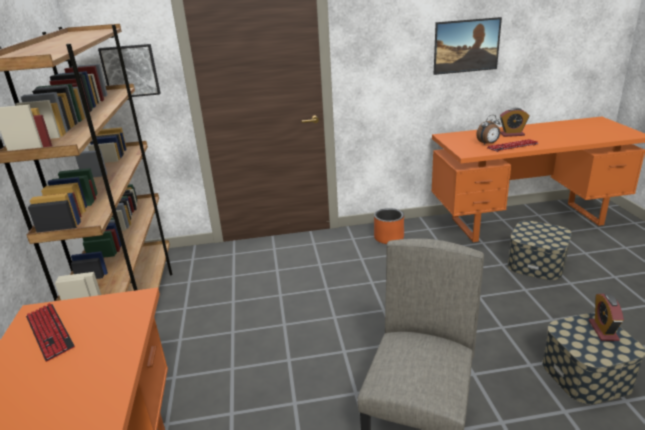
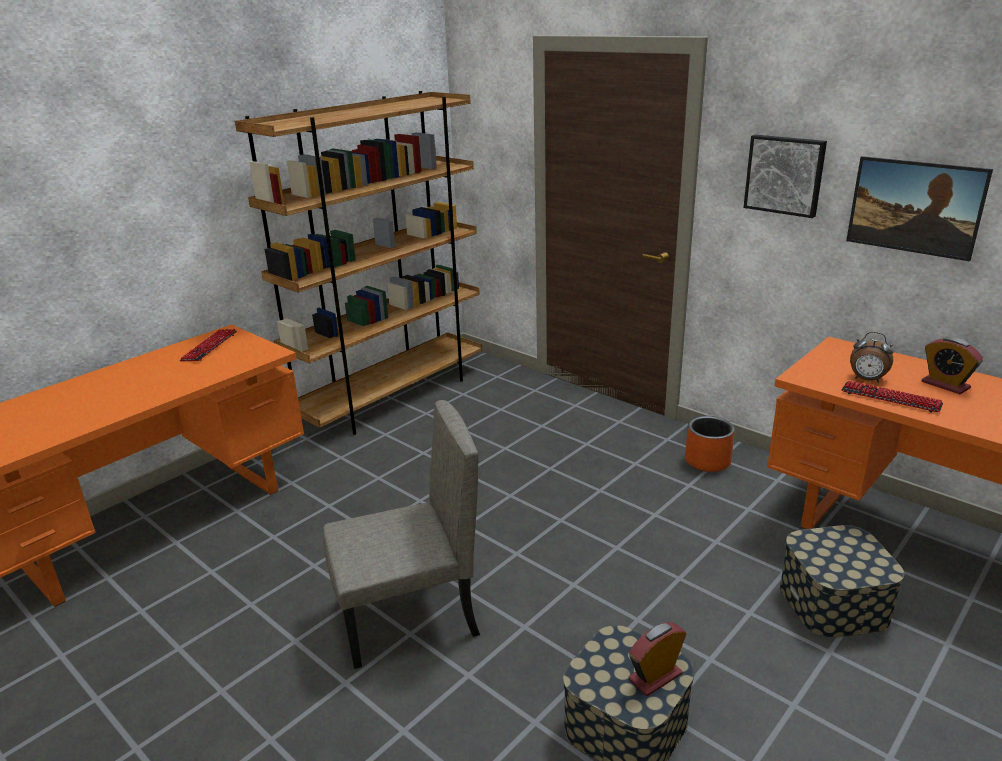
camera: 50 degrees right, 0 degrees up
(130, 71) = (490, 146): picture -> picture (785, 175)

